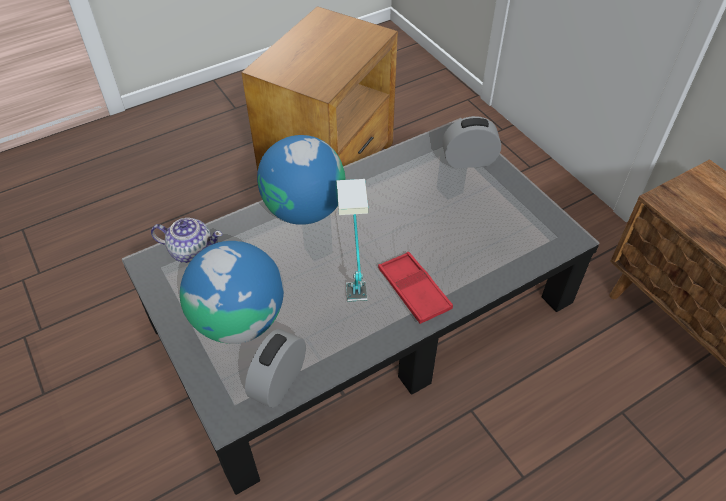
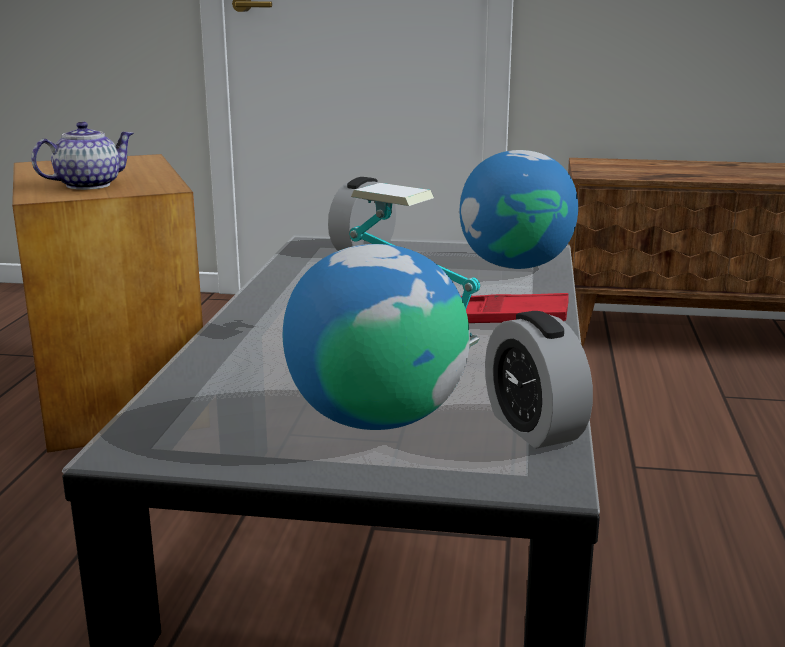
camera: 50 degrees left, 30 degrees down
(191, 251) = (175, 411): teapot -> teapot (87, 185)
(304, 210) = (261, 328): globe -> globe (516, 266)

